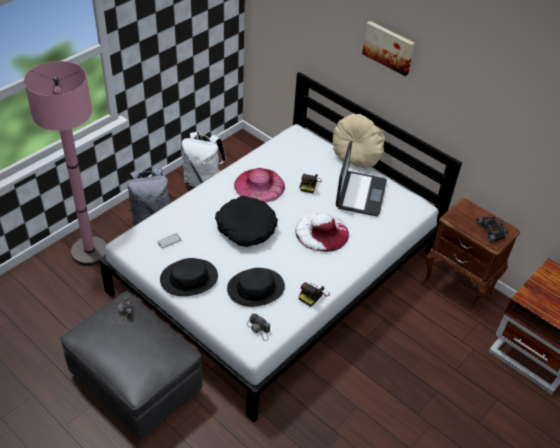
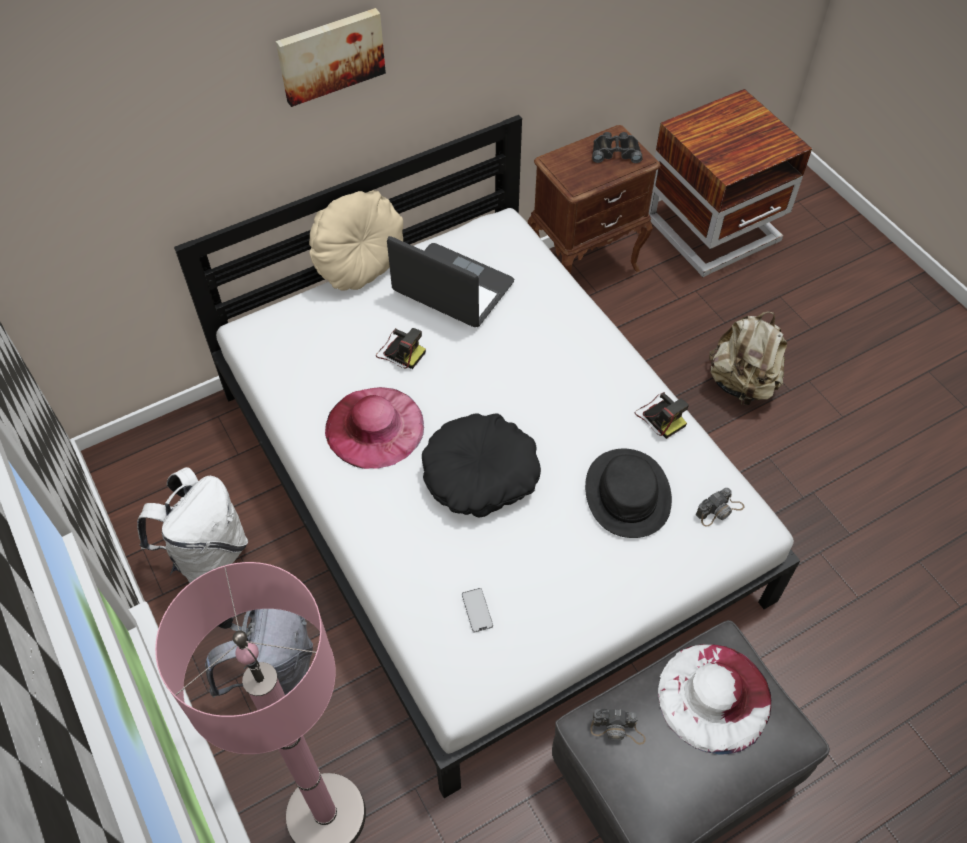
camera: 70 degrees left, 10 degrees up
(189, 278) = (582, 594): black hat -> none
(322, 232) = (525, 365): white hat -> white hat (714, 697)
(408, 385) = (742, 383): none -> beige backpack

